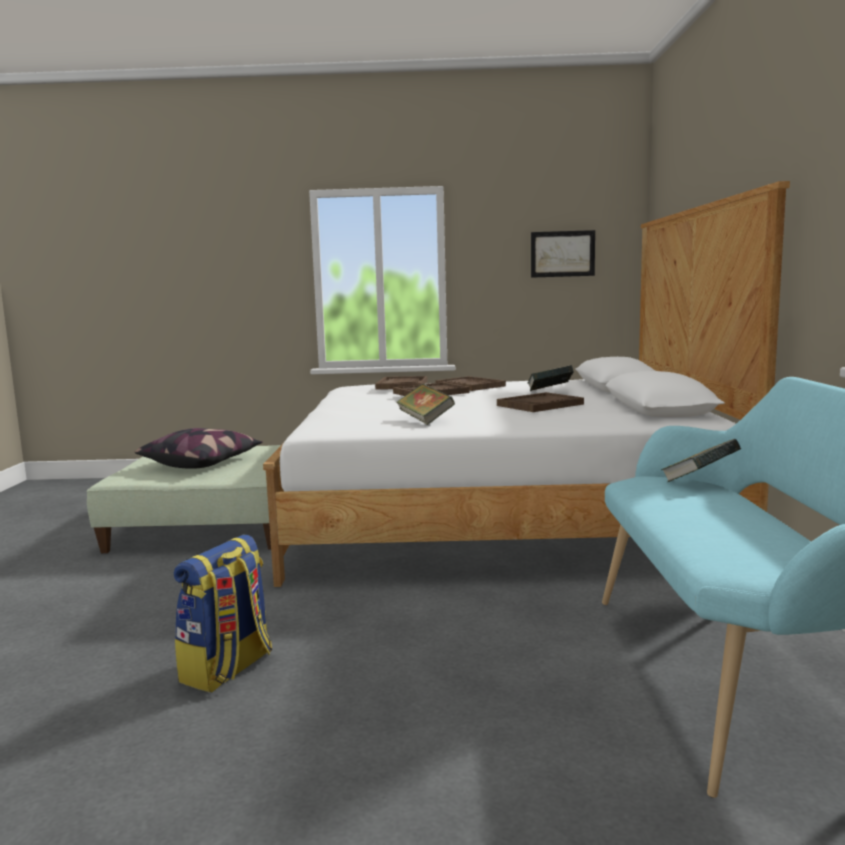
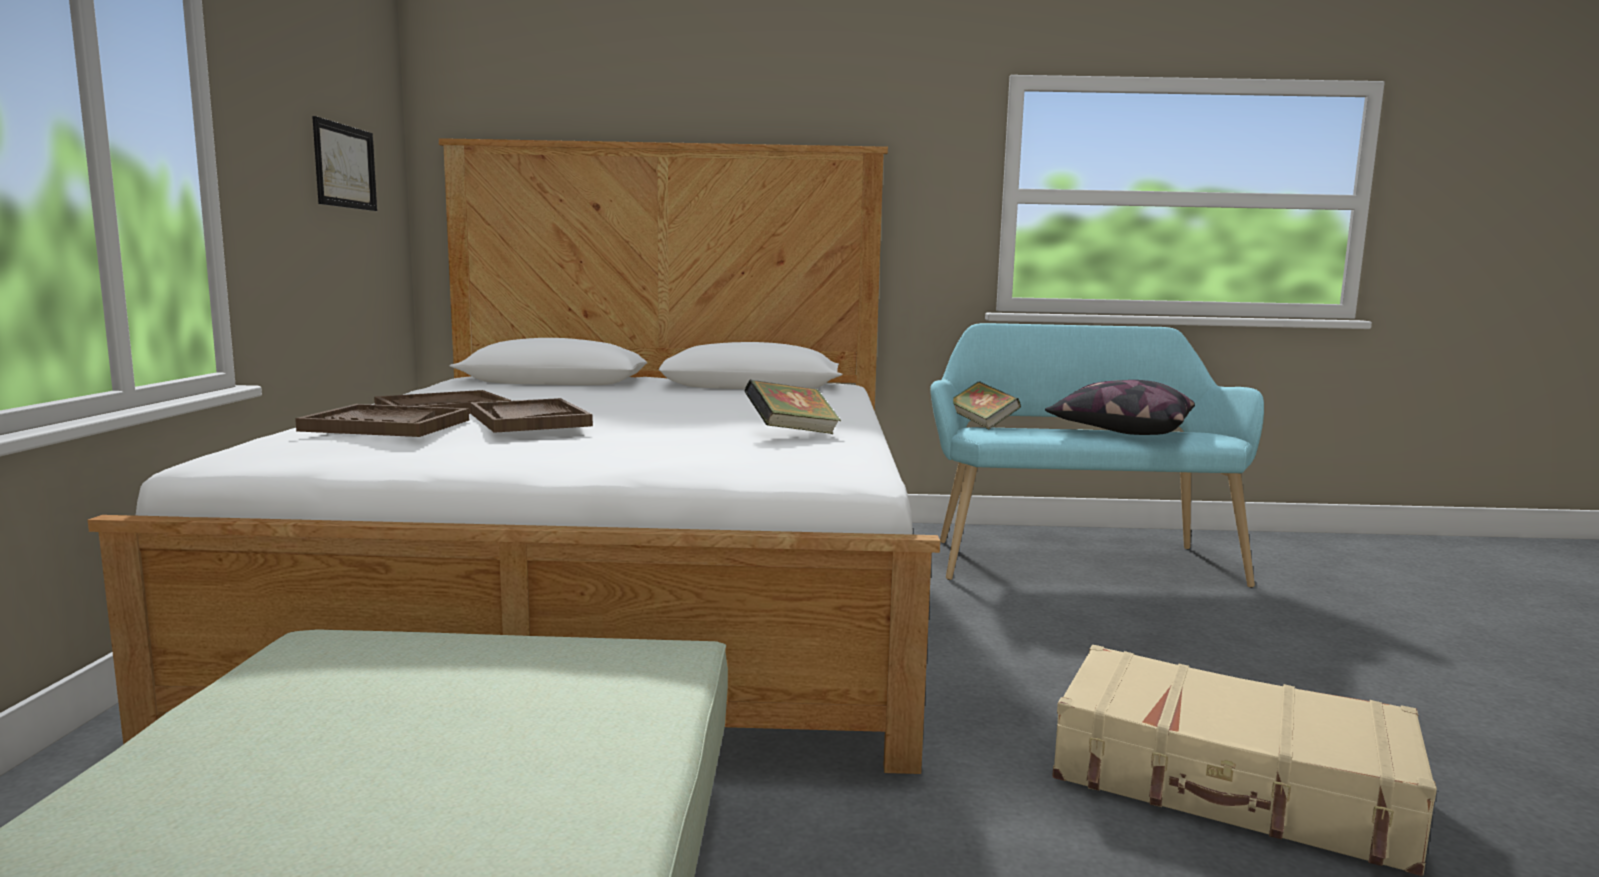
camera: 90 degrees left, 0 degrees up
(202, 463) = (431, 740): pillow -> pillow (1119, 431)
(228, 669) = (1229, 785): backpack -> beige suitcase
(540, 405) = (703, 401): brown tray -> none
(550, 391) = (567, 395): book -> none

